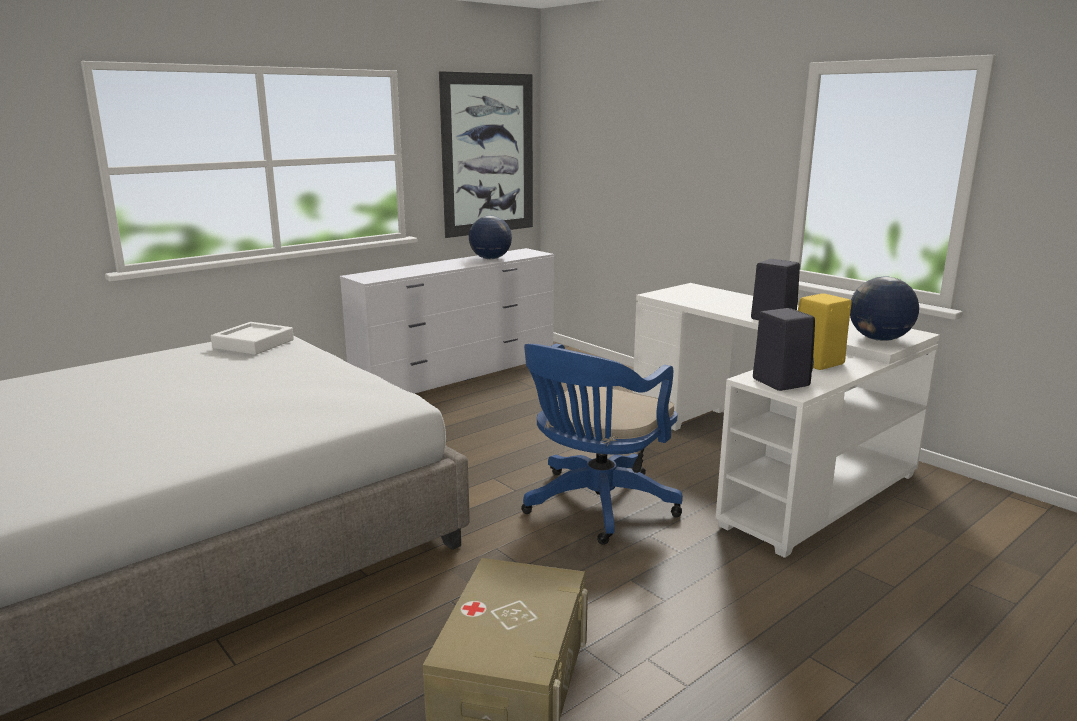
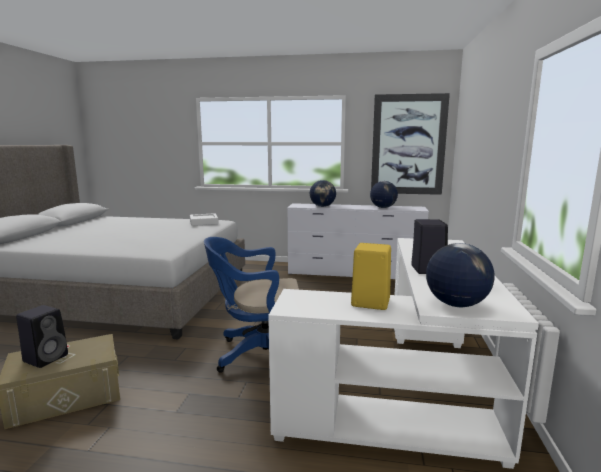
camera: 50 degrees right, 5 degrees down
(410, 272) = (322, 206): none -> globe
(779, 382) = (301, 301): black speaker -> black speaker (47, 357)

